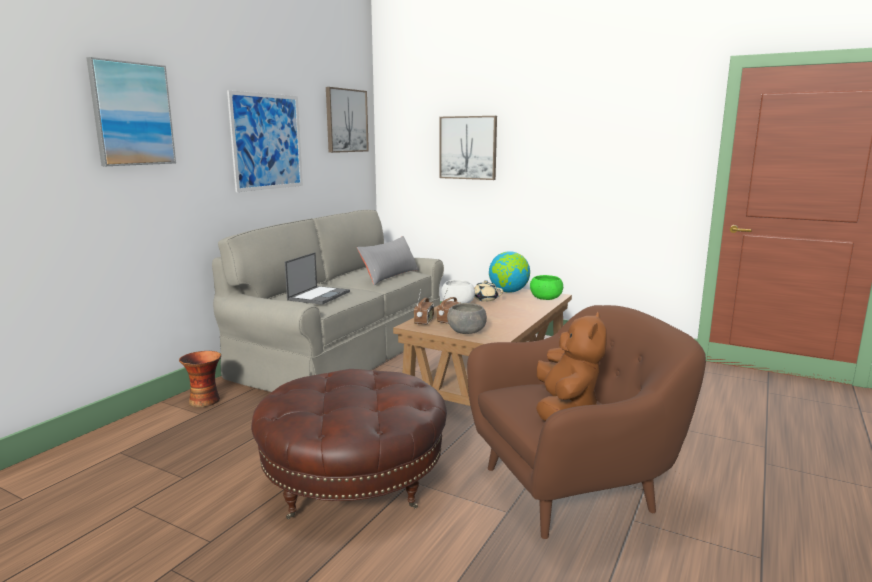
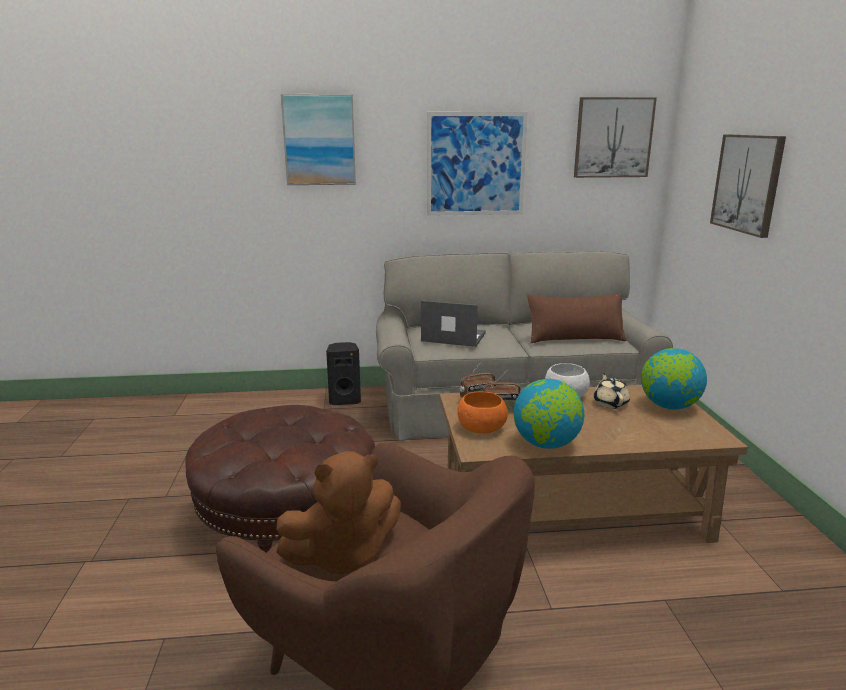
camera: 55 degrees right, 5 degrees up
(205, 400) = (345, 400): vase -> black speaker
(319, 295) = (452, 337): laptop -> laptop turned 150 degrees counterclockwise
(389, 276) = (574, 338): grey pillow -> brown pillow
(466, 331) = (481, 428): grey bowl -> orange bowl
(512, 324) = (546, 444): none -> globe
(546, 298) = (691, 435): green bowl -> none

